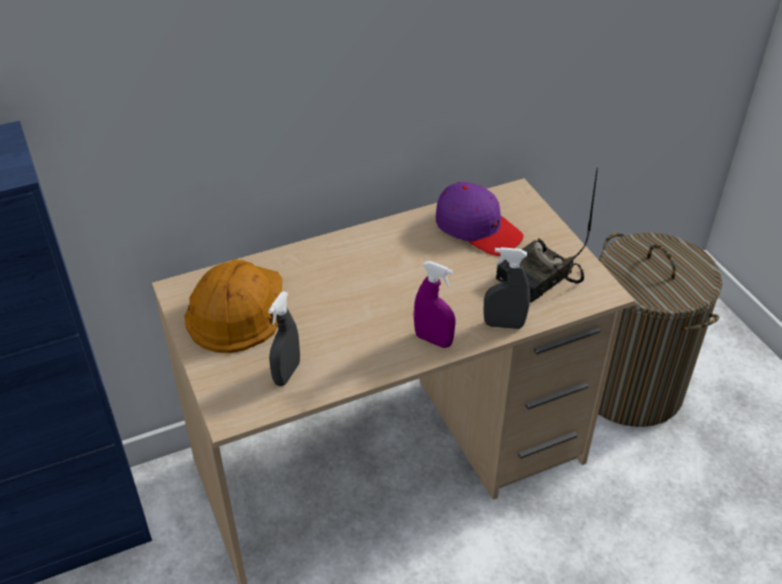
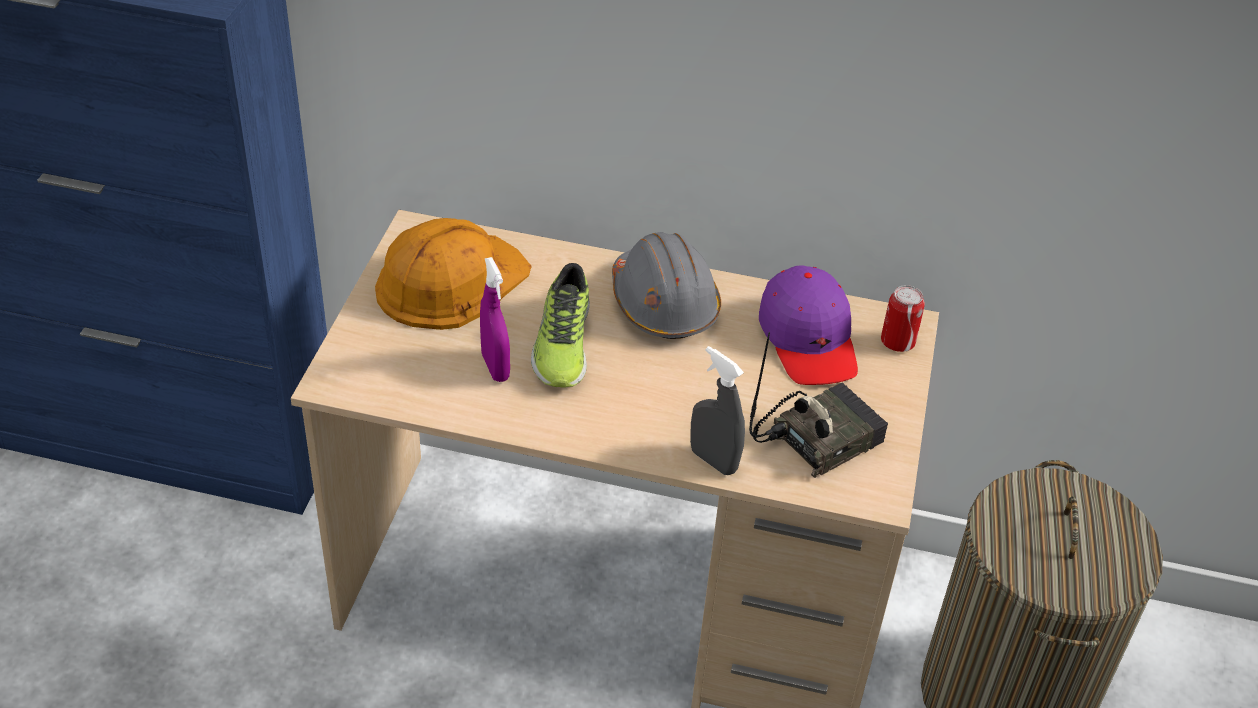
camera: 35 degrees right, 0 degrees up
(287, 373) = (428, 374): grey spray bottle -> none
(347, 308) = (562, 344): none -> shoe
(379, 251) = (663, 303): none -> grey hard hat
(433, 340) = (615, 430): purple spray bottle -> purple spray bottle (495, 367)
(522, 205) = (897, 342): none -> can
(540, 279) = (817, 437): radio -> radio turned 150 degrees clockwise

